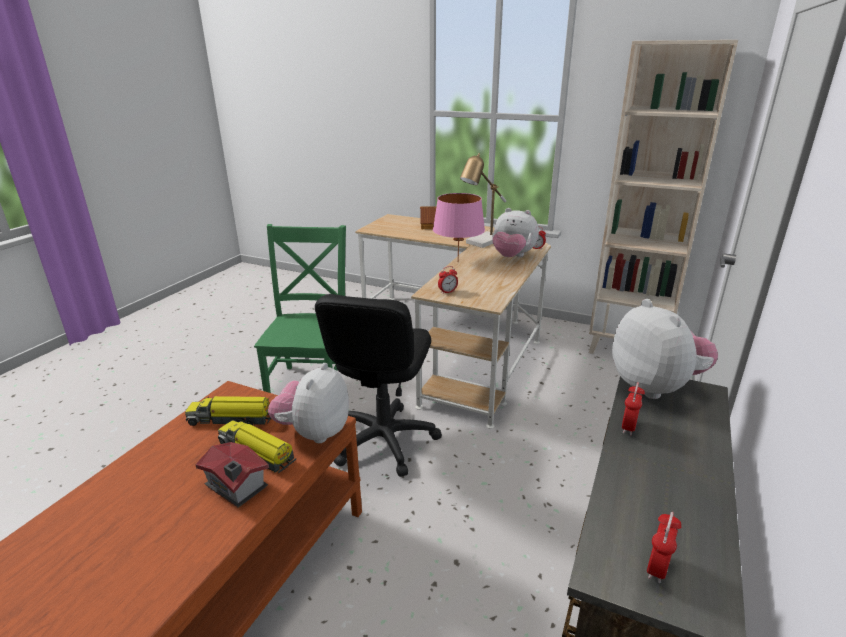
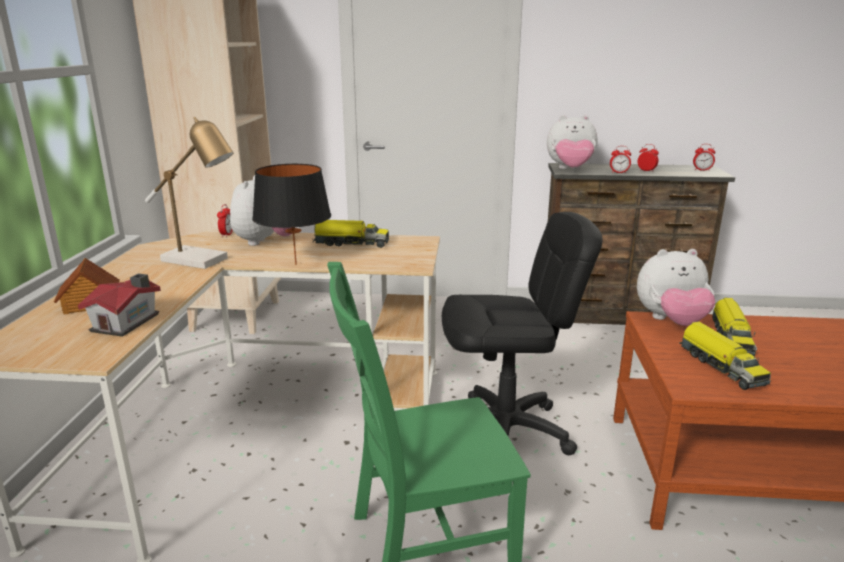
camera: 110 degrees left, 5 degrees down
(236, 488) = (773, 333): toy house -> toy house (128, 322)
(447, 292) = (406, 258): alarm clock -> alarm clock (646, 171)
(458, 262) = (295, 264): pink table lamp -> black table lamp
(495, 279) = (350, 243): none -> toy truck
(655, 387) = (570, 170): plush toy -> plush toy turned 135 degrees counterclockwise

